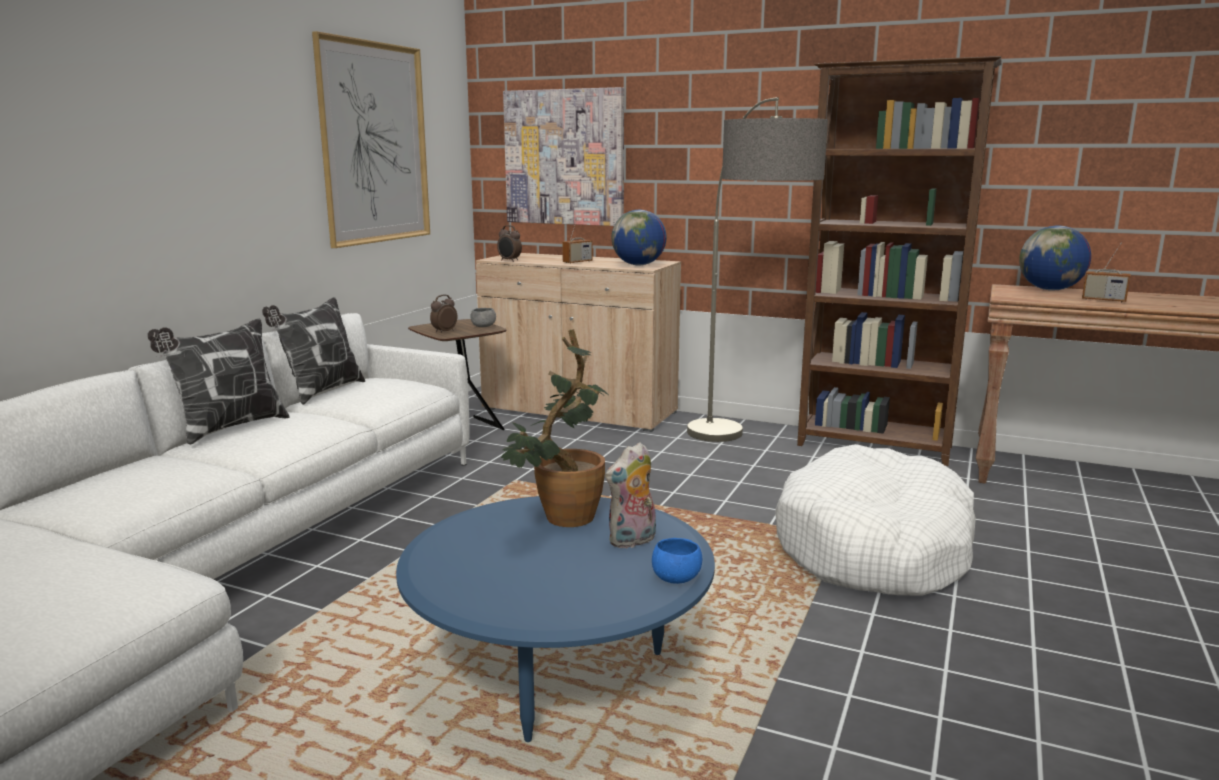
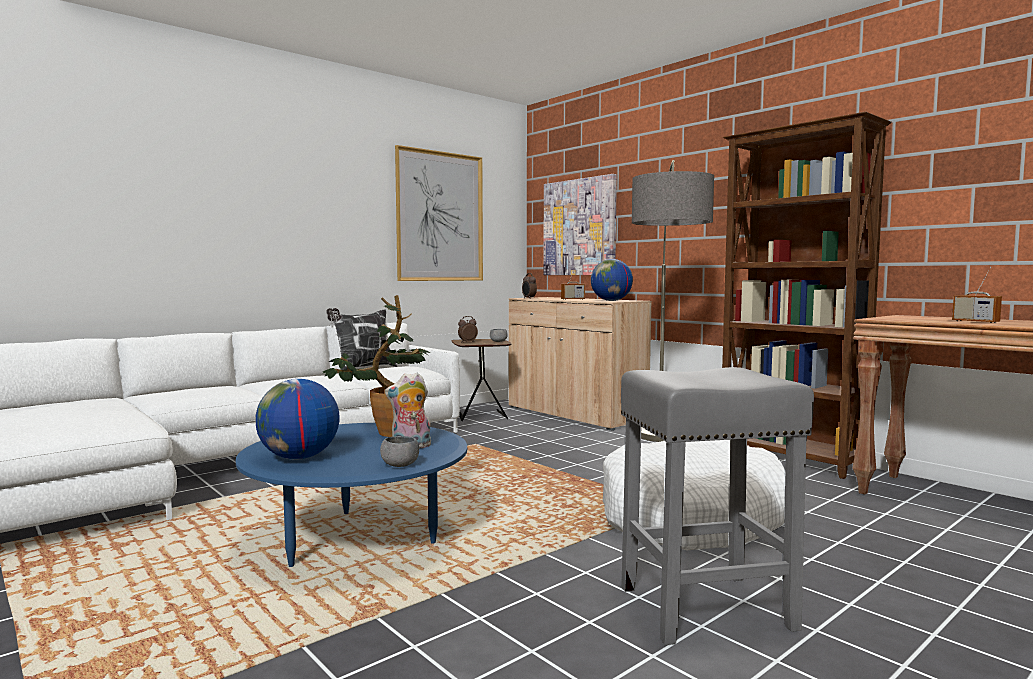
camera: 25 degrees right, 10 degrees down
(228, 428) = (283, 377): pillow -> none
(676, 579) = (400, 465): blue bowl -> grey bowl
(1013, 667) = (702, 608): none -> grey stool
(1050, 290) = (941, 317): globe -> globe (299, 458)

